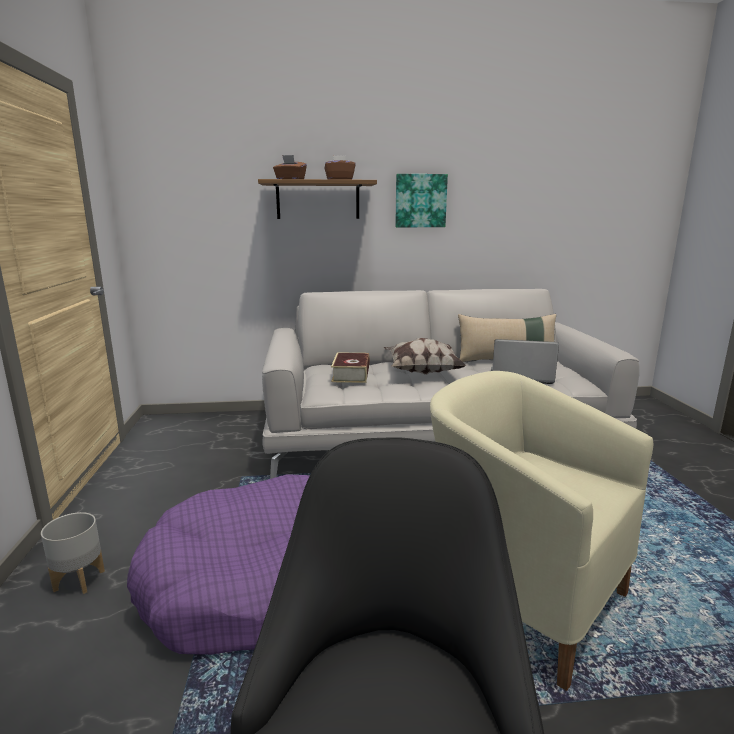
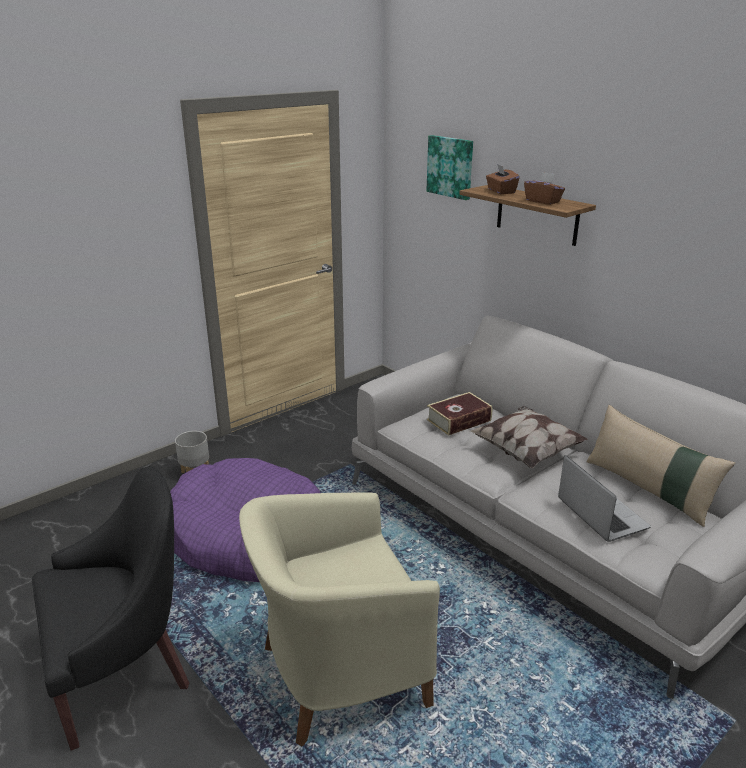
camera: 55 degrees right, 10 degrees up
(420, 201) = (650, 240): picture -> picture (451, 167)
(521, 594) = (338, 673): beige armchair -> beige armchair turned 120 degrees counterclockwise

